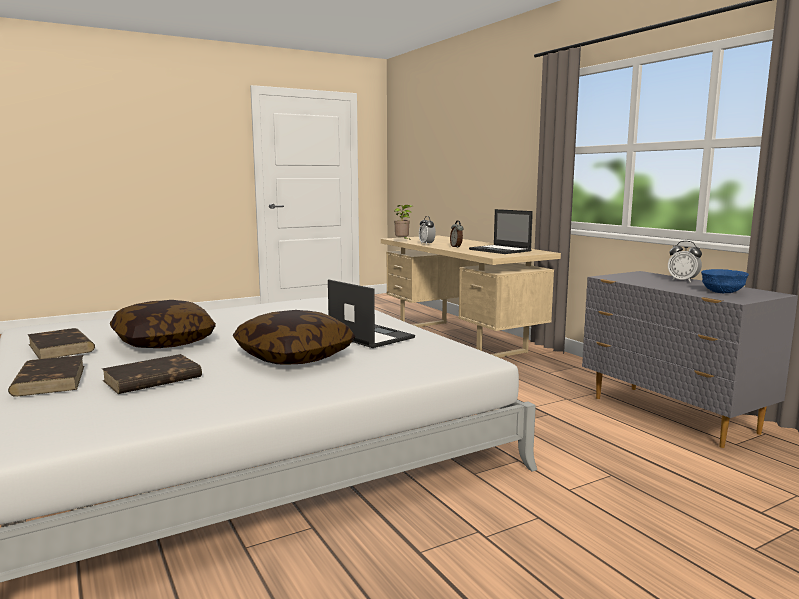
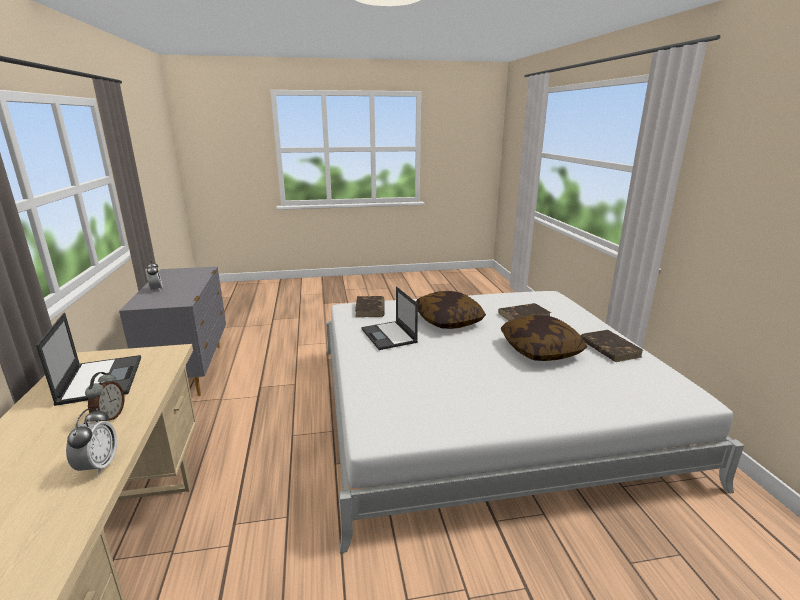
camera: 160 degrees left, 10 degrees up
(49, 380) = (580, 322): brown book -> brown book (370, 309)
(403, 241) = (84, 525): potted plant -> none
(723, 292) = (184, 275): blue bowl -> none

